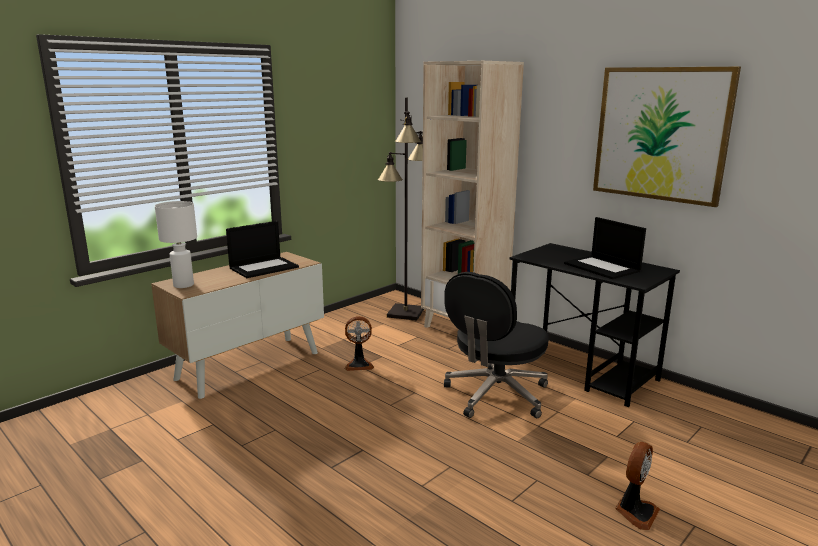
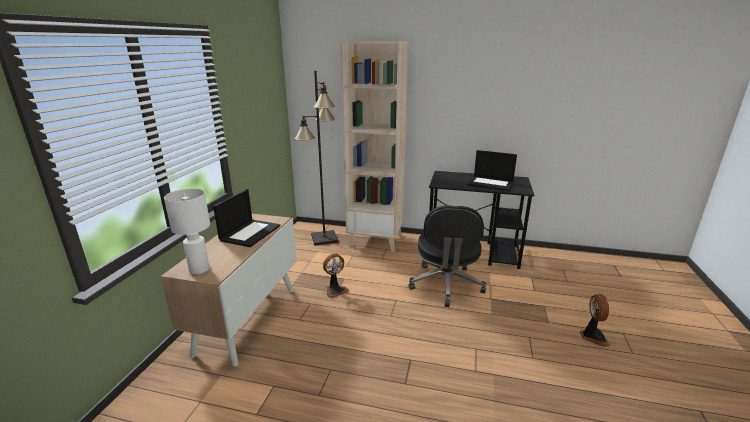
camera: 30 degrees left, 5 degrees up
(661, 134) = (513, 91): picture -> none

